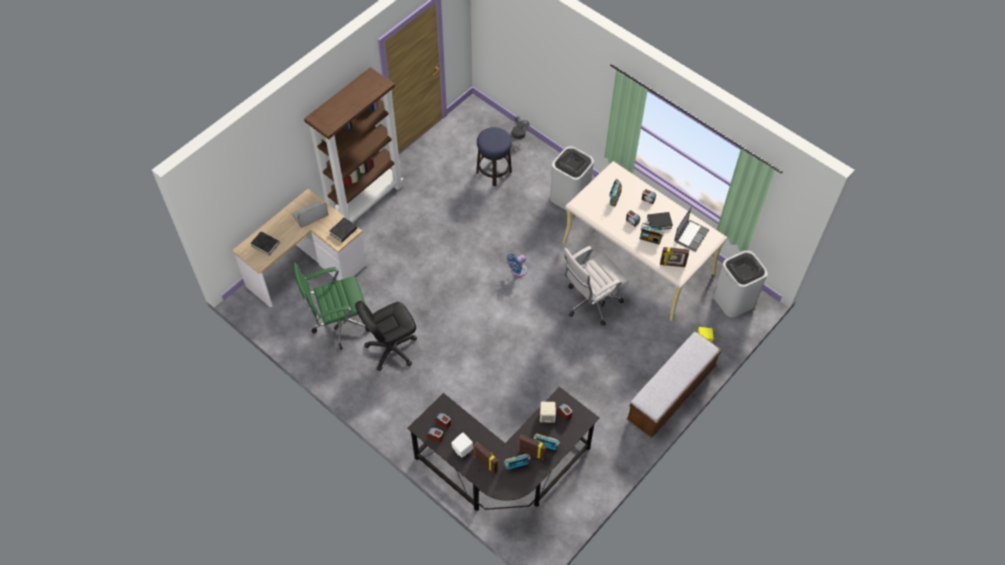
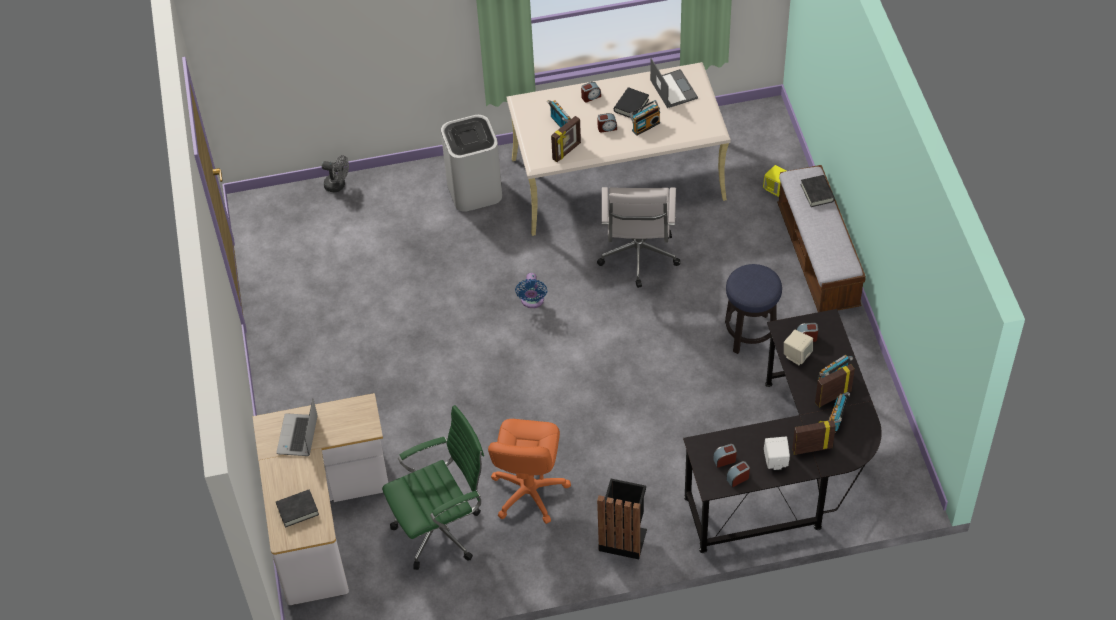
camera: 50 degrees left, 5 degrees down
(338, 324) = (442, 530): green office chair -> green office chair turned 135 degrees counterclockwise
(343, 231) = (357, 413): black book -> black book (817, 193)
(366, 201) = (282, 397): brown bookcase -> none
(391, 349) = (529, 492): black office chair -> orange office chair
(396, 412) = (623, 537): none -> black trash can
(494, 172) = (367, 241): stool -> stool (750, 334)
(672, 264) = (697, 128): picture frame -> picture frame (567, 151)
(734, 300) = (747, 130): white trash can -> none

